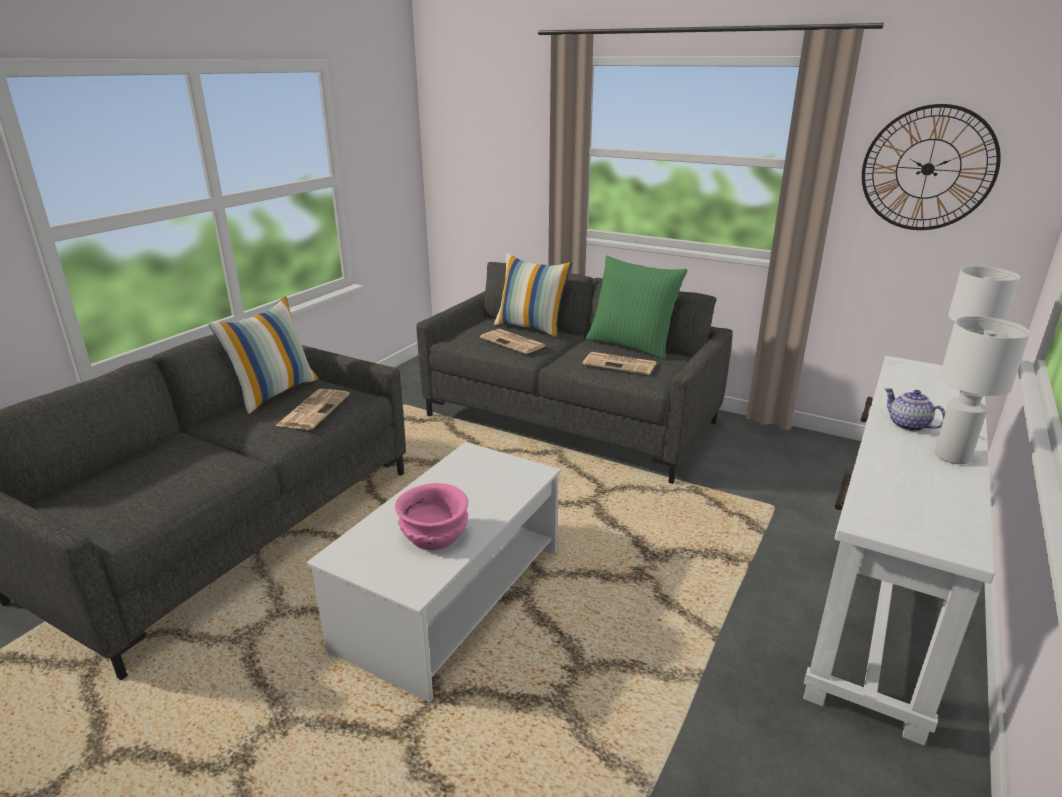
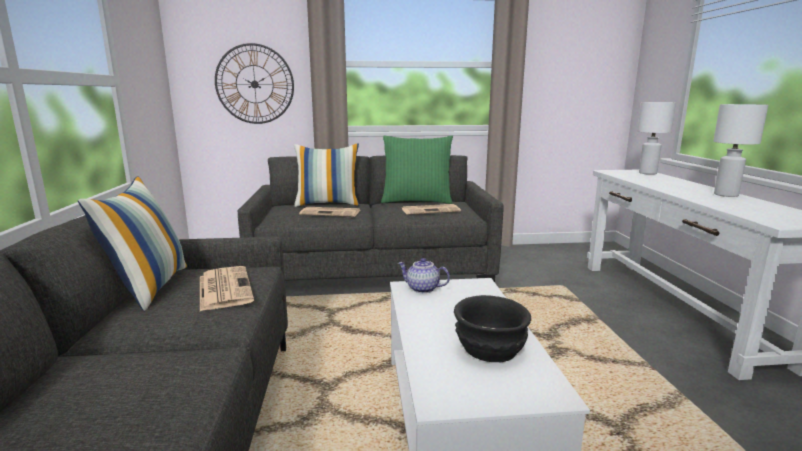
camera: 35 degrees left, 10 degrees down
(435, 535) = (490, 348): pink bowl -> black bowl
(907, 425) = (678, 189): teapot -> teapot (422, 289)
(928, 169) = (568, 62): wall clock -> wall clock (254, 84)

